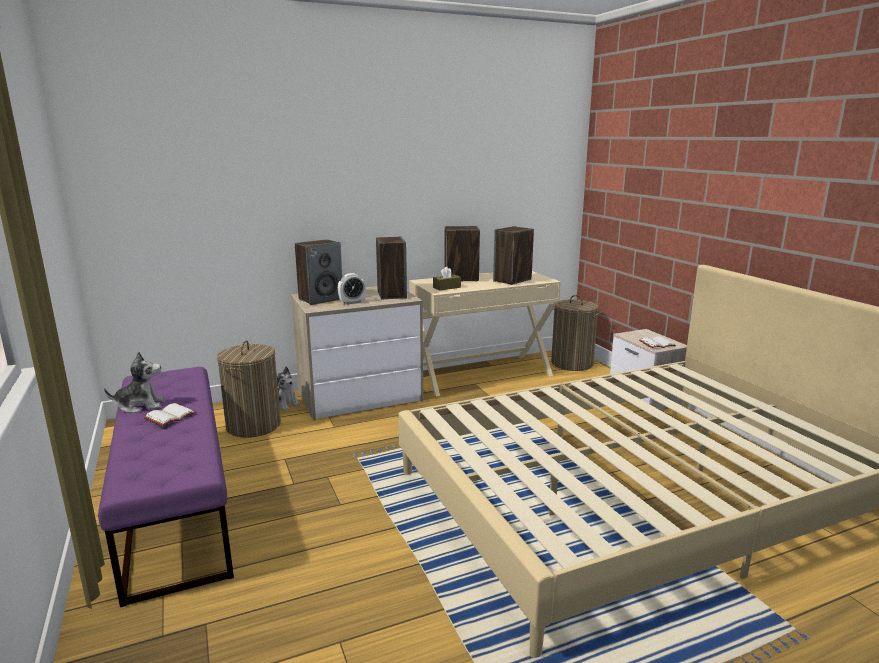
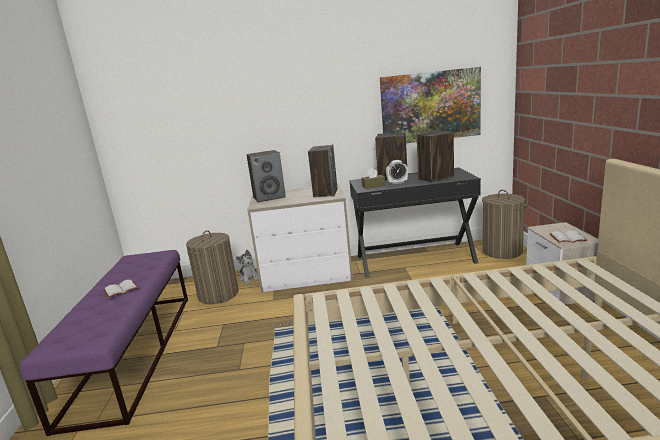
camera: 20 degrees right, 0 degrees up
(140, 405) = (111, 280): plush toy -> none
(352, 302) = (289, 200): alarm clock -> alarm clock (397, 183)
(482, 374) = (414, 259): beige desk -> black desk
(501, 198) = (430, 106): none -> picture

